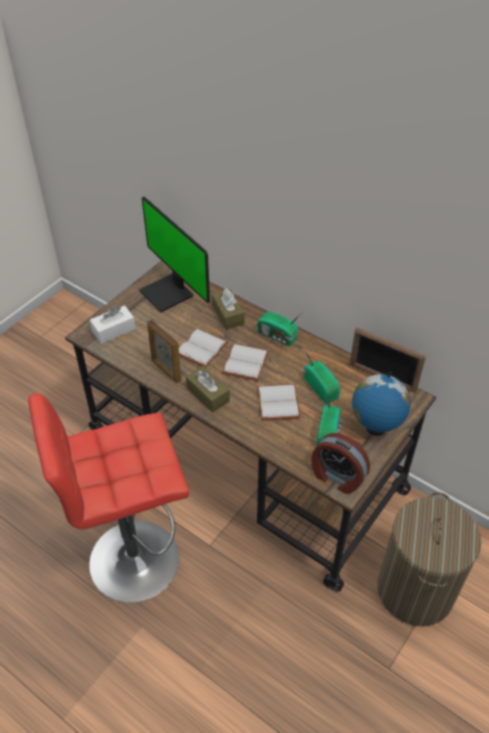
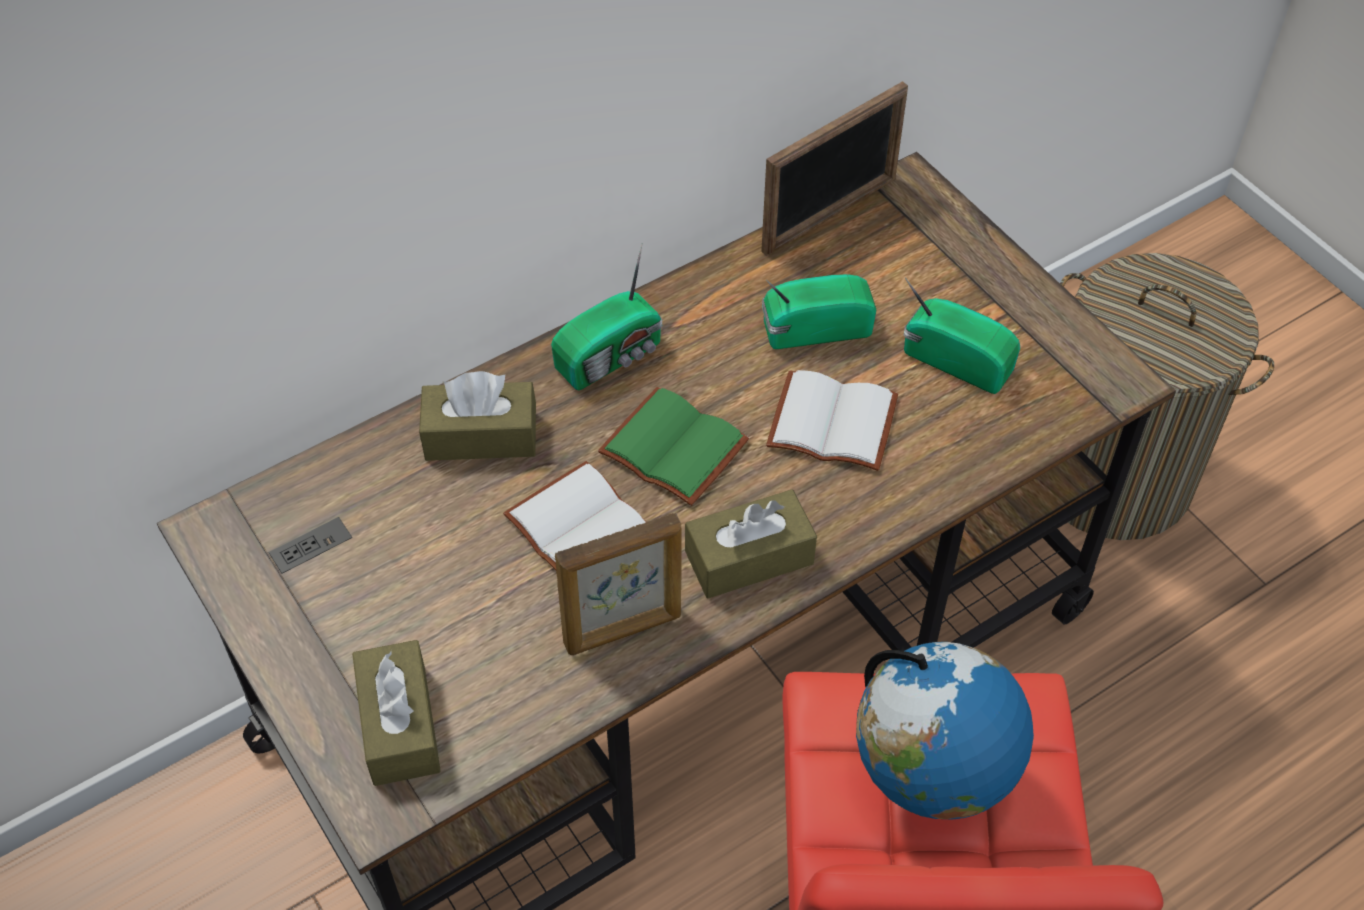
camera: 70 degrees left, 5 degrees up
(113, 330) = (399, 725): white tissue box -> brown tissue box
(169, 293) = (320, 547): monitor -> none
(244, 362) = (669, 449): white book -> green book
(337, 477) = (1082, 385): alarm clock -> none
(375, 428) = (970, 277): globe -> globe (928, 788)

